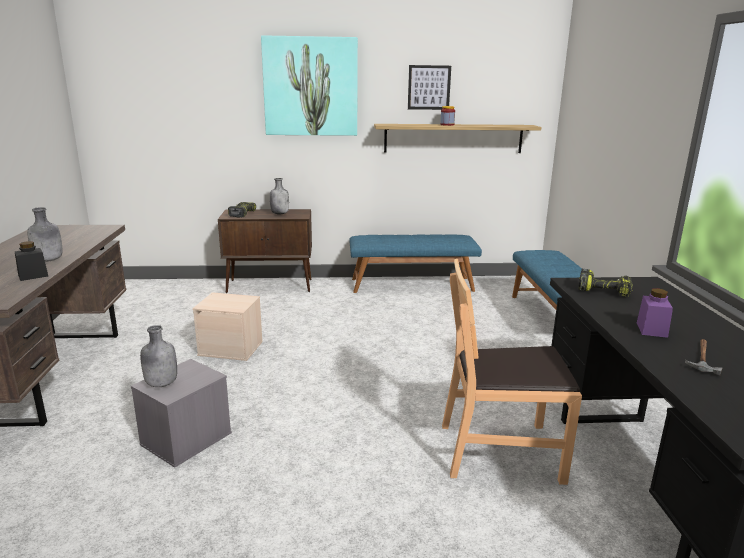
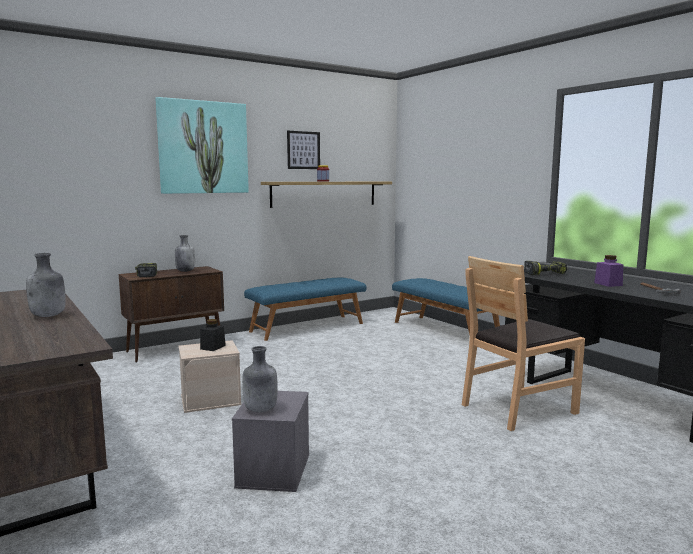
camera: 30 degrees left, 10 degrees down
(33, 275) = (65, 326): black jar -> black jar (213, 347)

